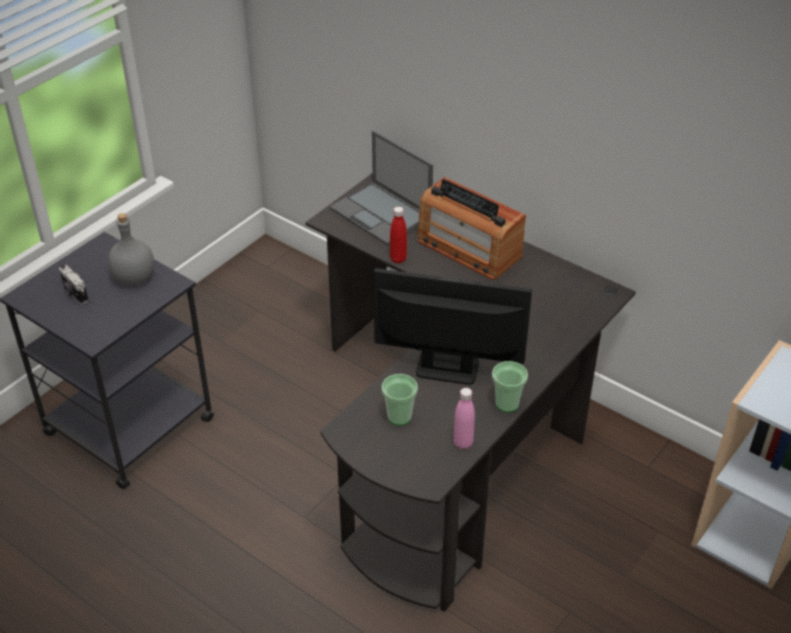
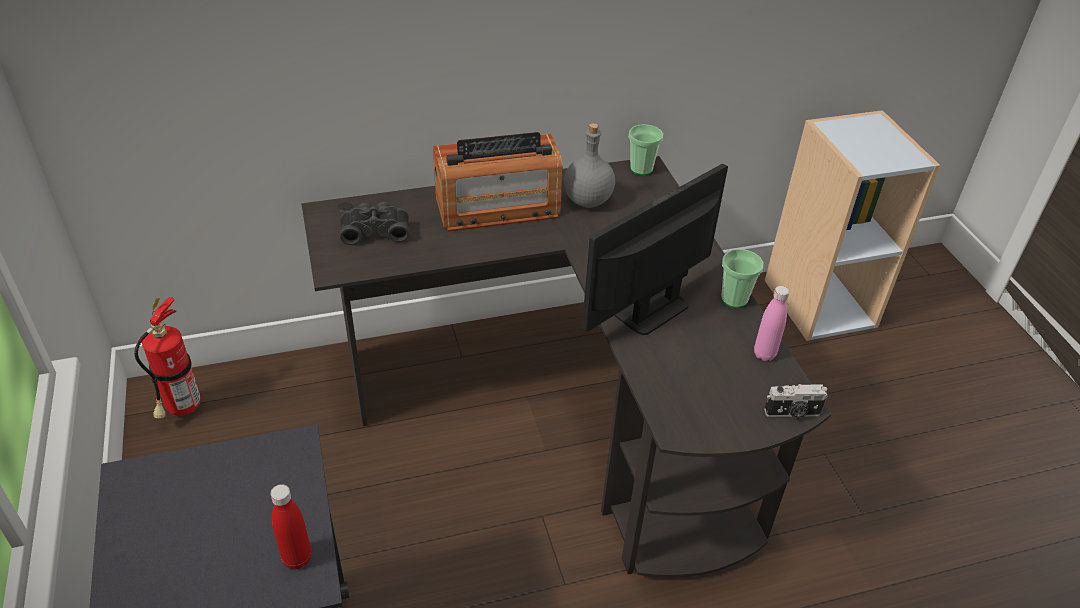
camera: 55 degrees left, 0 degrees up
(74, 293) = (189, 559): camera -> camera (792, 413)
(134, 277) = (236, 477): grey bottle -> grey bottle (587, 200)
(265, 269) = (181, 410): none -> fire extinguisher
(382, 213) = (375, 230): laptop -> black binoculars
(398, 259) = (458, 256): red bottle -> red bottle (297, 558)
(399, 416) = (691, 378): cup -> cup (641, 169)

